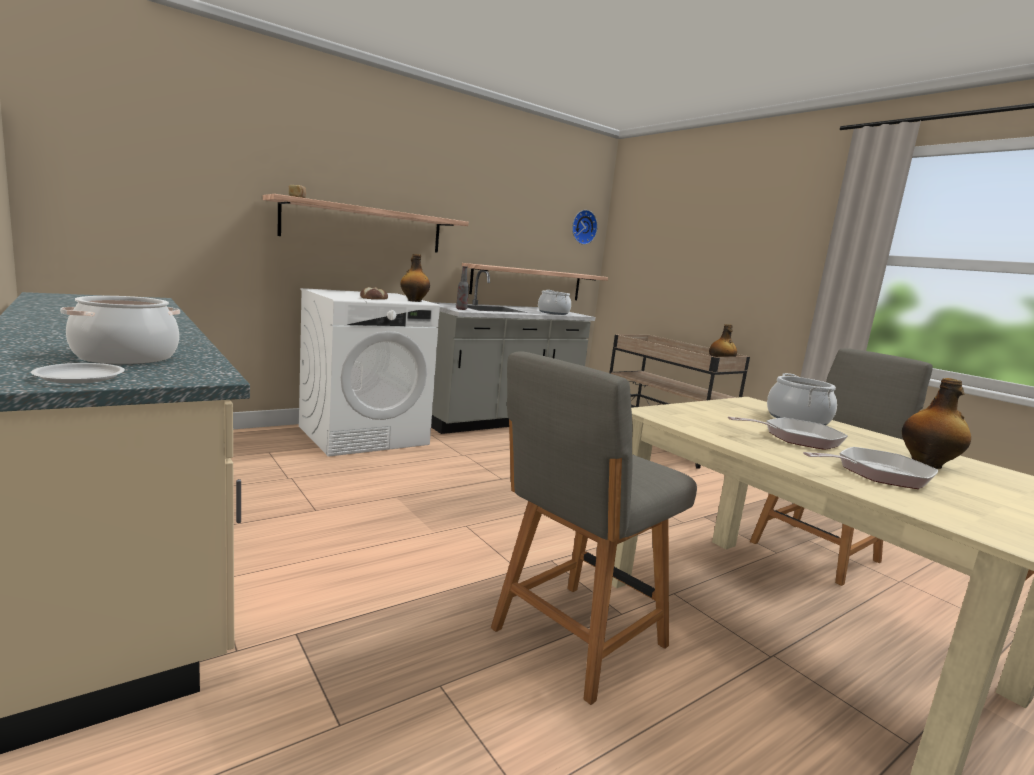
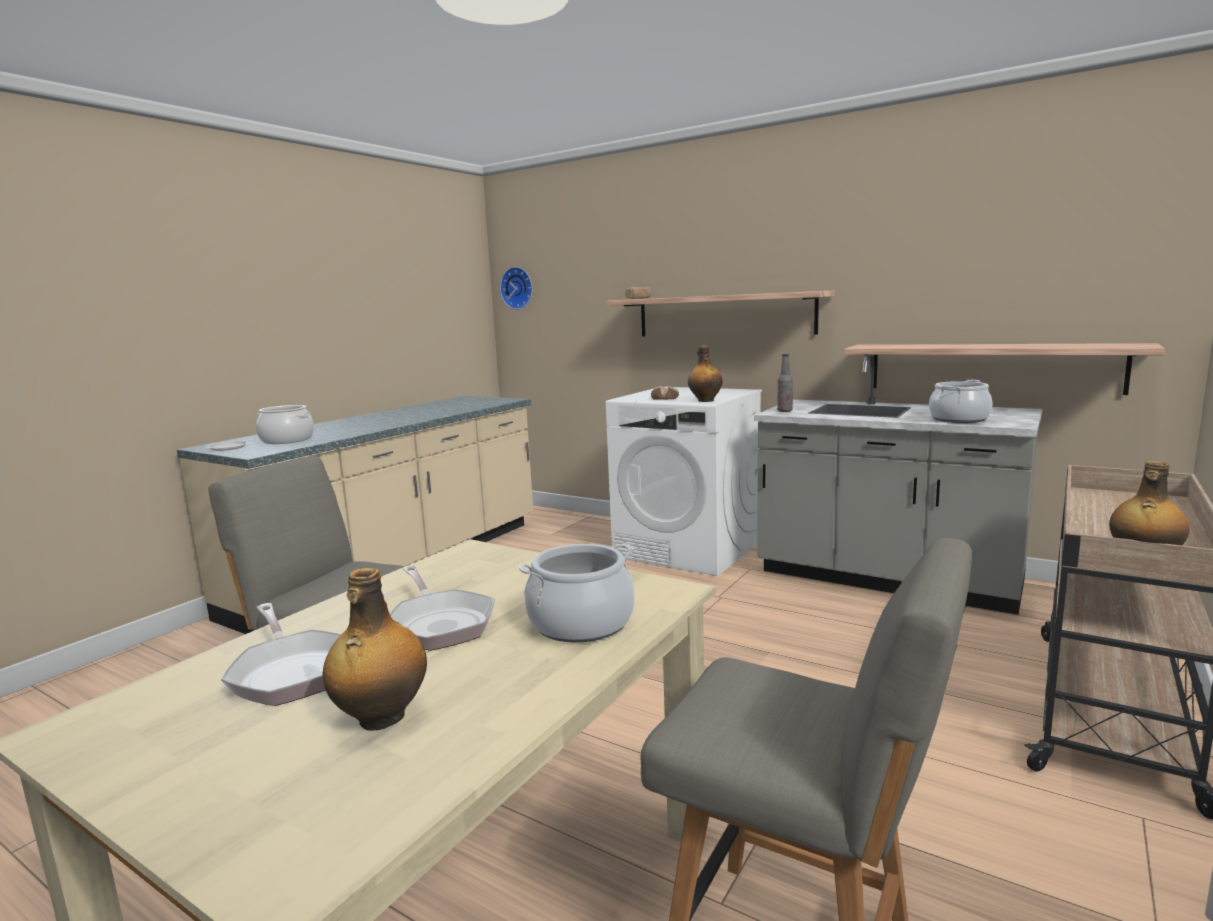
camera: 70 degrees right, 0 degrees up
(583, 227) = (1136, 251): wall clock -> wall clock (518, 288)

